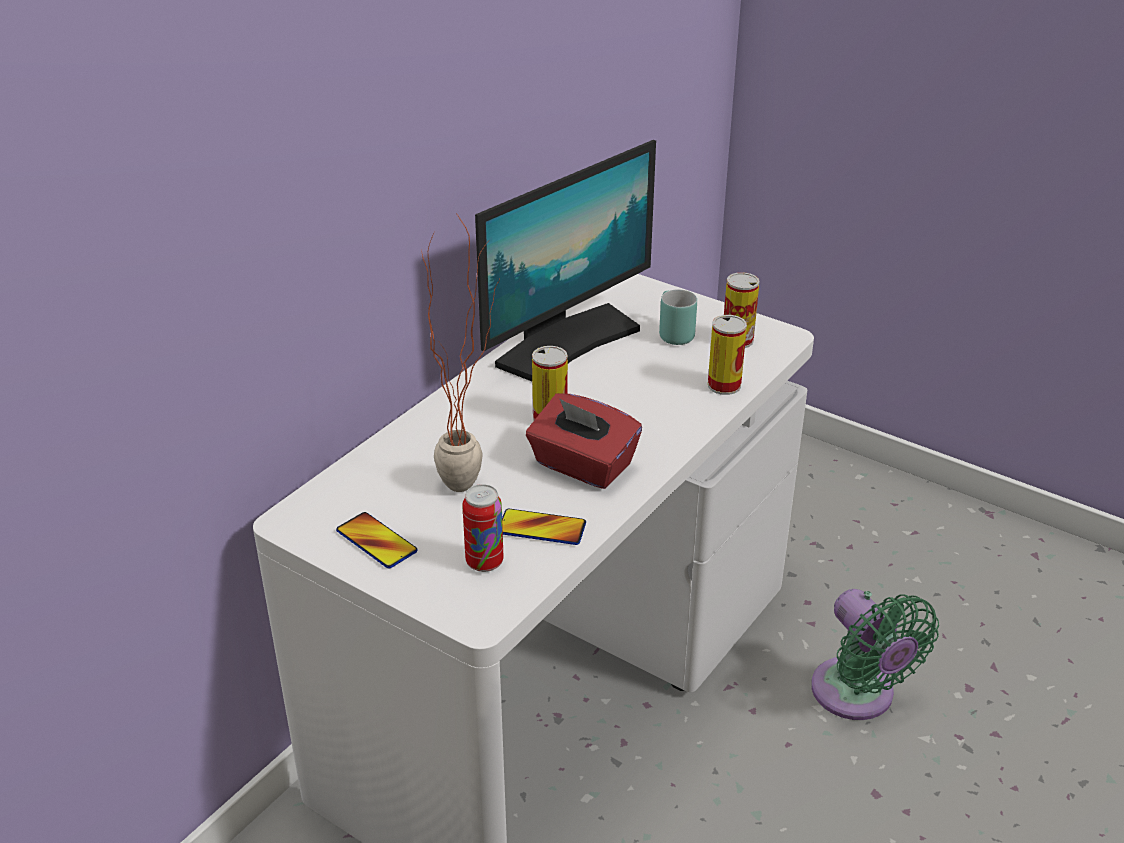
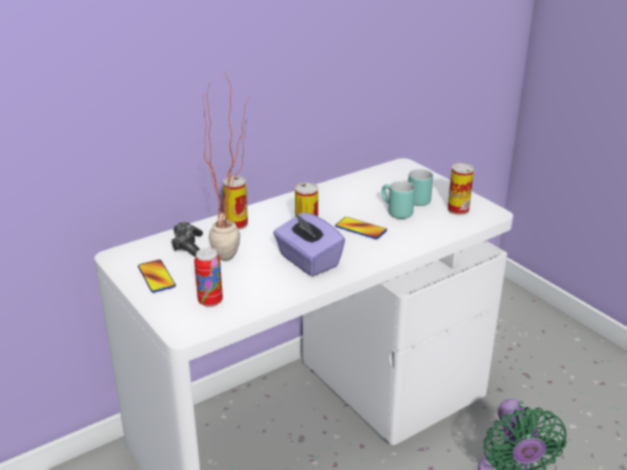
camera: 20 degrees right, 5 degrees down
(388, 479) = (187, 245): none -> game controller
(541, 528) = (258, 290): phone -> phone (360, 229)
(566, 343) = (345, 193): monitor -> none
(582, 466) = (308, 261): red tissue box -> purple tissue box
(654, 362) = (394, 212): none -> turquoise mug
(724, 385) = (431, 233): can -> can (236, 224)

